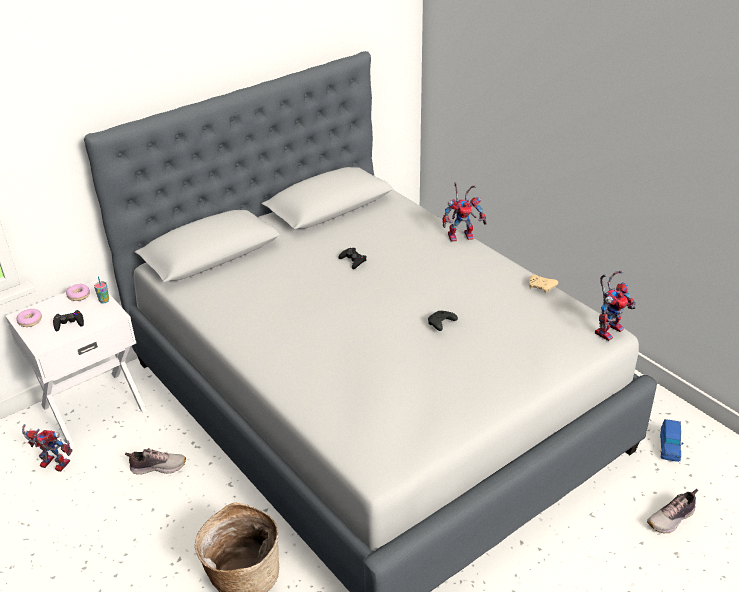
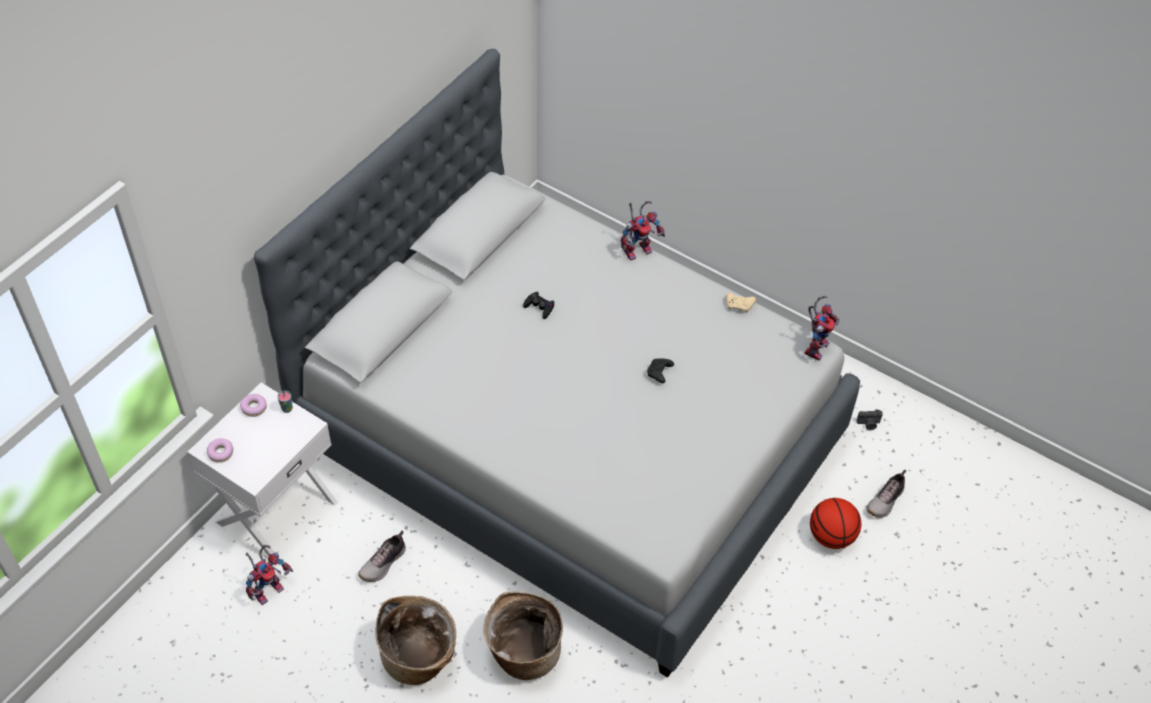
camera: 20 degrees left, 15 degrees up
(51, 465) = (269, 588): toy robot -> toy robot turned 135 degrees clockwise
(69, 323) = (266, 446): black game controller -> none
(144, 556) = (419, 659): none -> basket
(158, 467) = (384, 563): shoe -> shoe turned 150 degrees clockwise
(602, 539) = (831, 536): none -> basketball
(669, 447) = (868, 424): blue toy car -> camera

